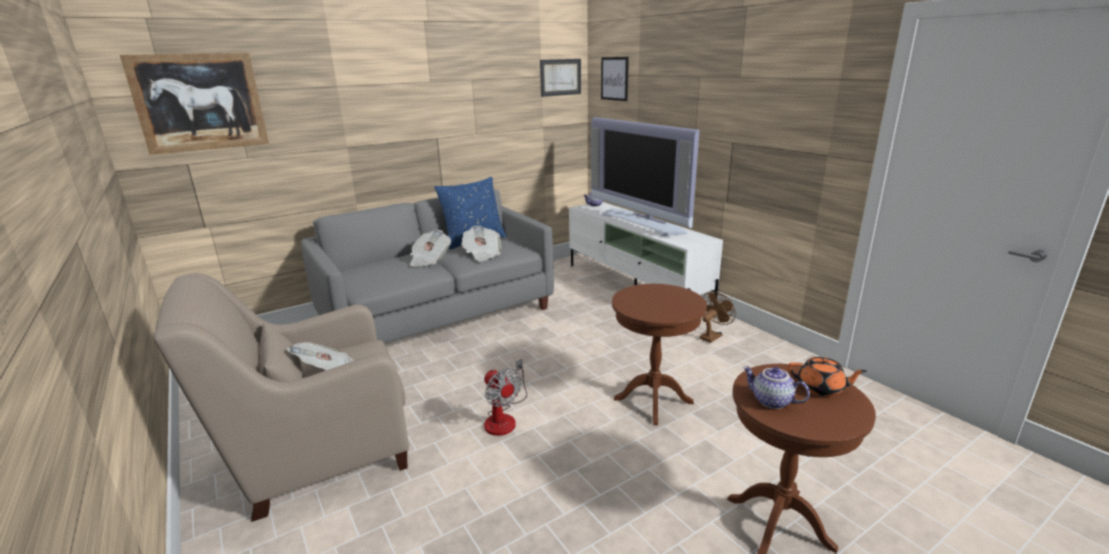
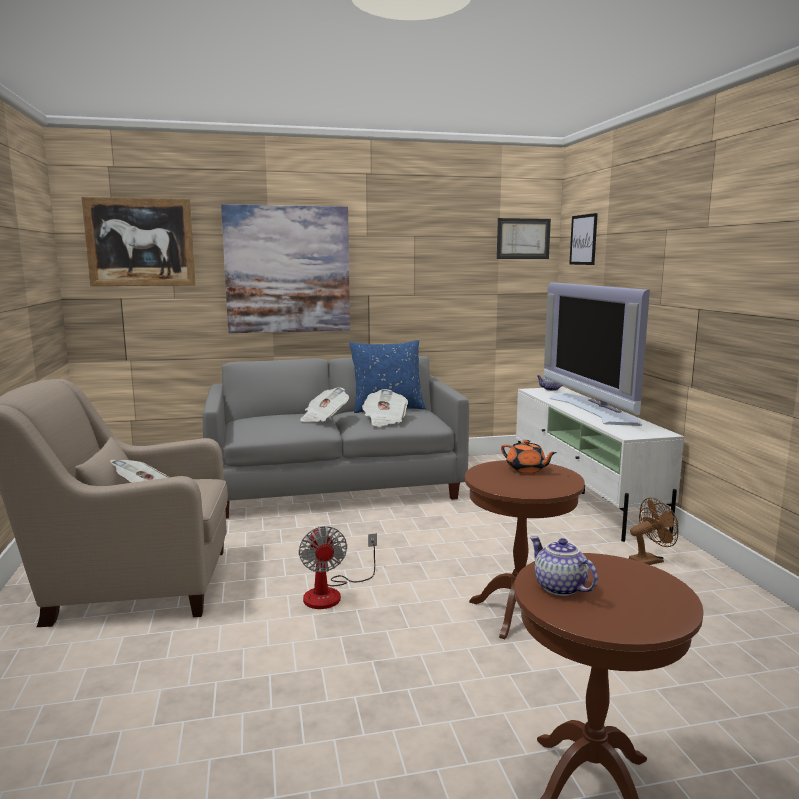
camera: 20 degrees right, 10 degrees down
(360, 120) = (287, 269): none -> picture
(821, 388) = (644, 588): orange teapot -> orange teapot (526, 469)

